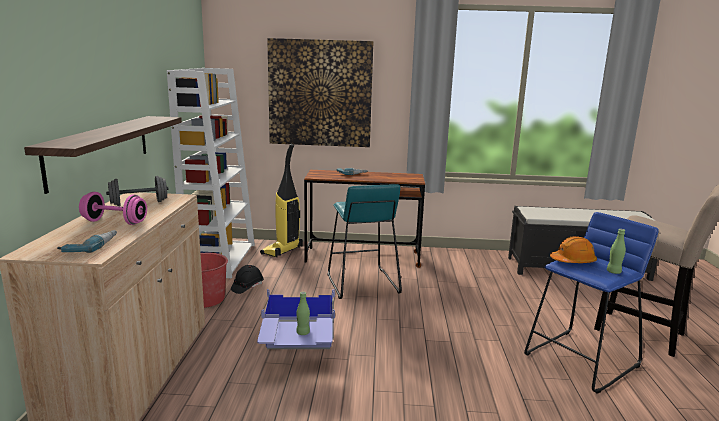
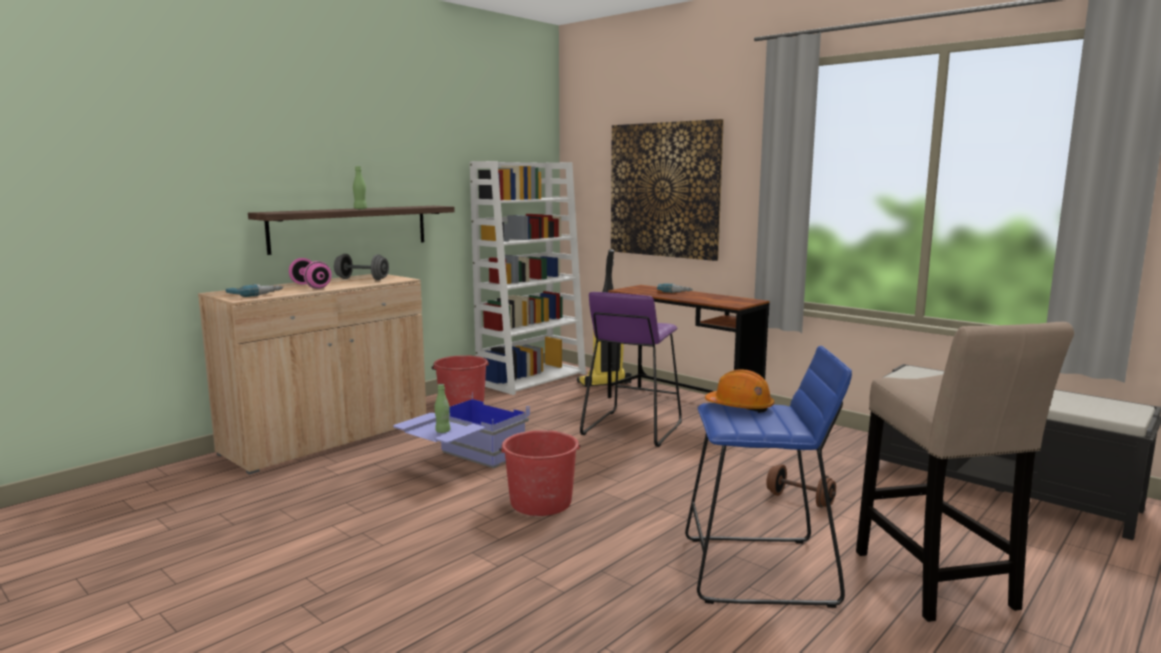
camera: 40 degrees right, 5 degrees down
(247, 287) = (513, 404): black hard hat -> none
(361, 283) = (632, 428): turquoise stool -> purple stool
(408, 364) = (540, 502): none -> red bucket
(523, 305) = (799, 500): none -> brown dumbbell
(613, 272) = (763, 426): green bottle -> green bottle (360, 209)

